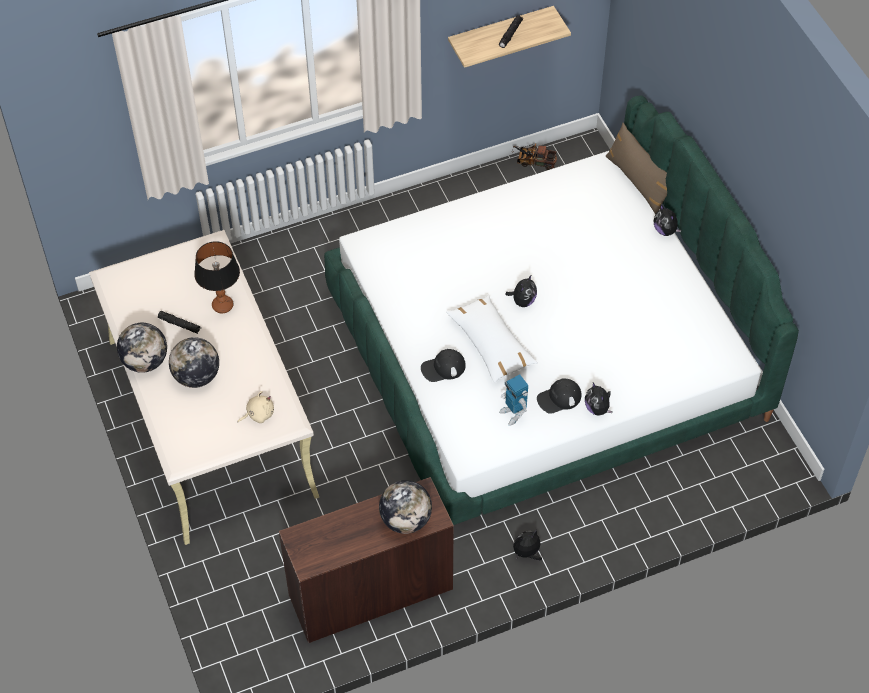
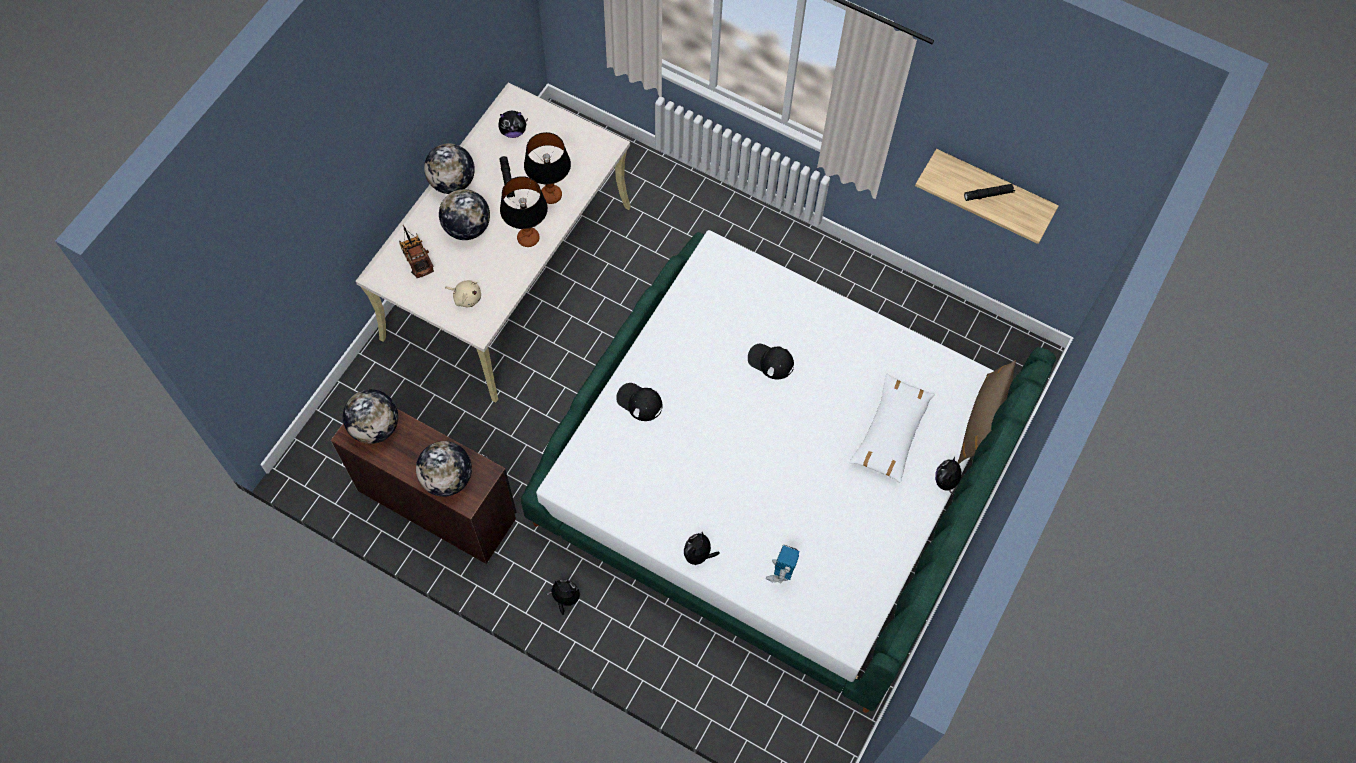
camera: 50 degrees right, 10 degrees up
(246, 343) = (528, 238): none -> table lamp
(316, 542) = (375, 427): none -> globe
(491, 344) = (696, 422): white pillow -> white pillow (891, 432)
(513, 414) = (637, 490): toy robot -> toy robot (780, 573)
(523, 301) = (763, 416): plush toy -> plush toy (513, 131)
(533, 161) = (977, 324): toy truck -> toy truck (416, 256)
(559, 398) = (683, 516): black cap -> black cap (770, 361)

